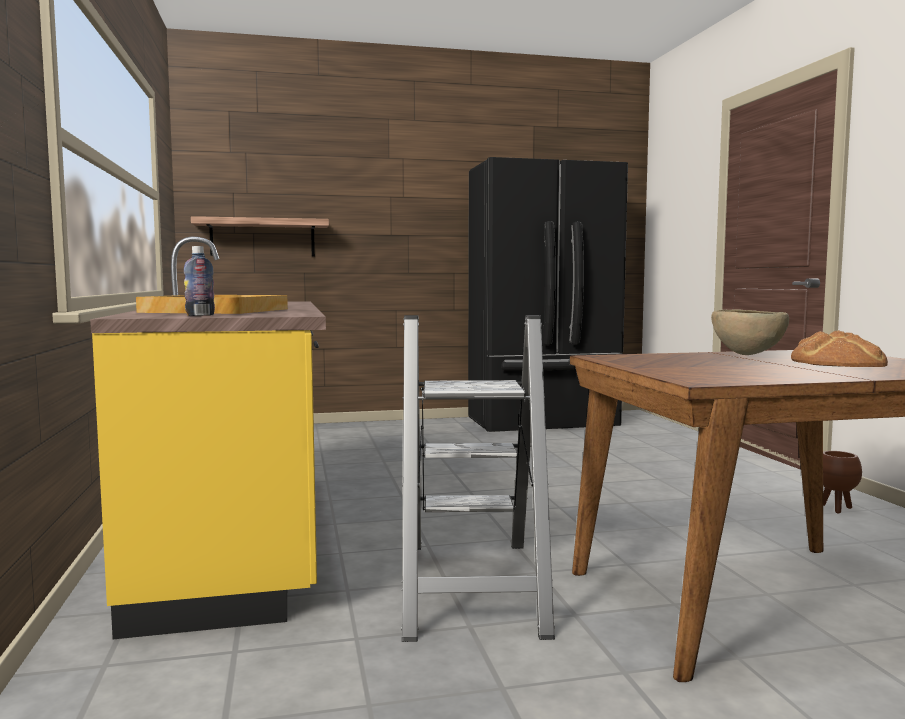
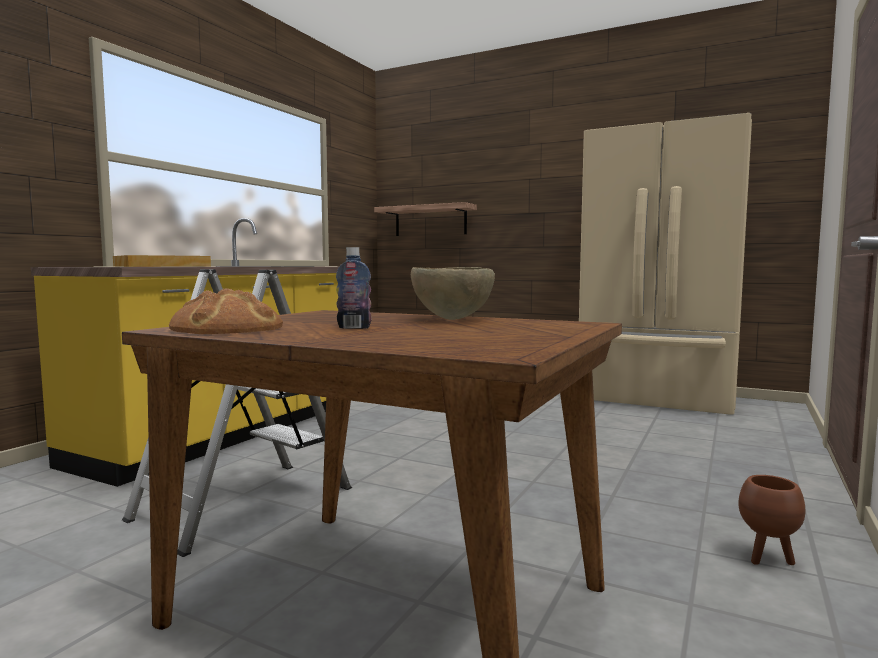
camera: 40 degrees right, 0 degrees up
(200, 315) = (93, 266): bottle -> bottle (354, 328)
(545, 422) = (655, 399): black fridge -> beige fridge
(837, 362) = (451, 331): bread -> bread (228, 328)

